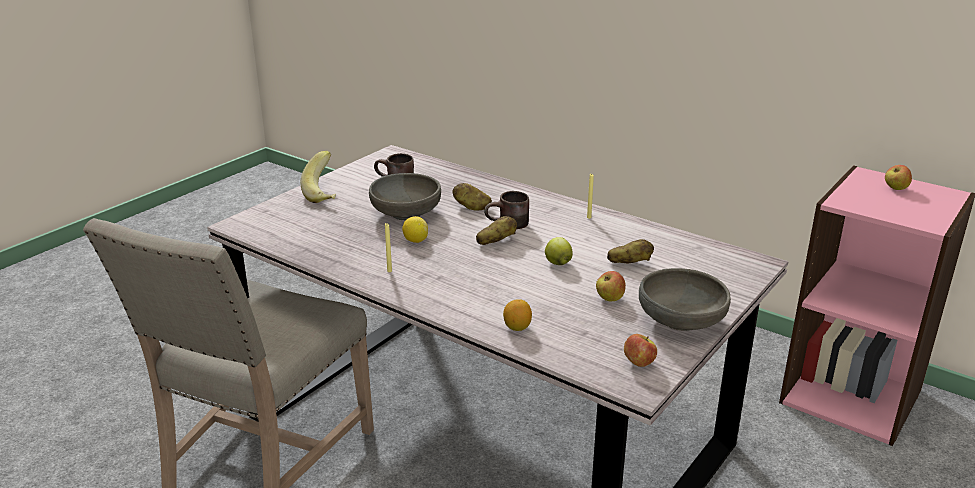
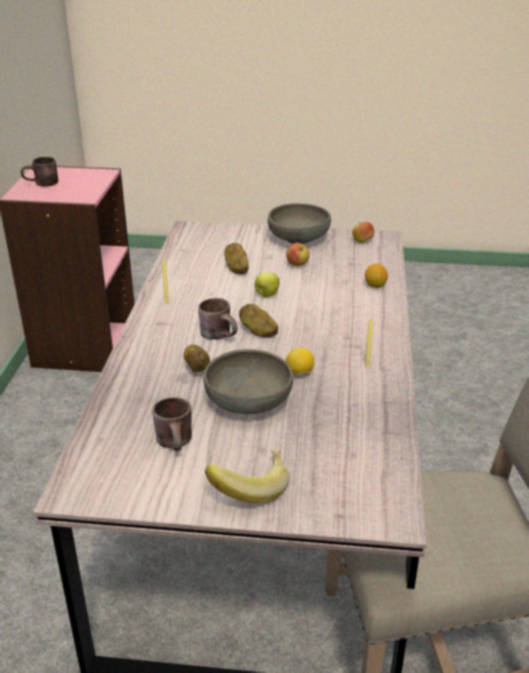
camera: 120 degrees left, 5 degrees up
(895, 188) = (42, 185): apple -> brown mug

